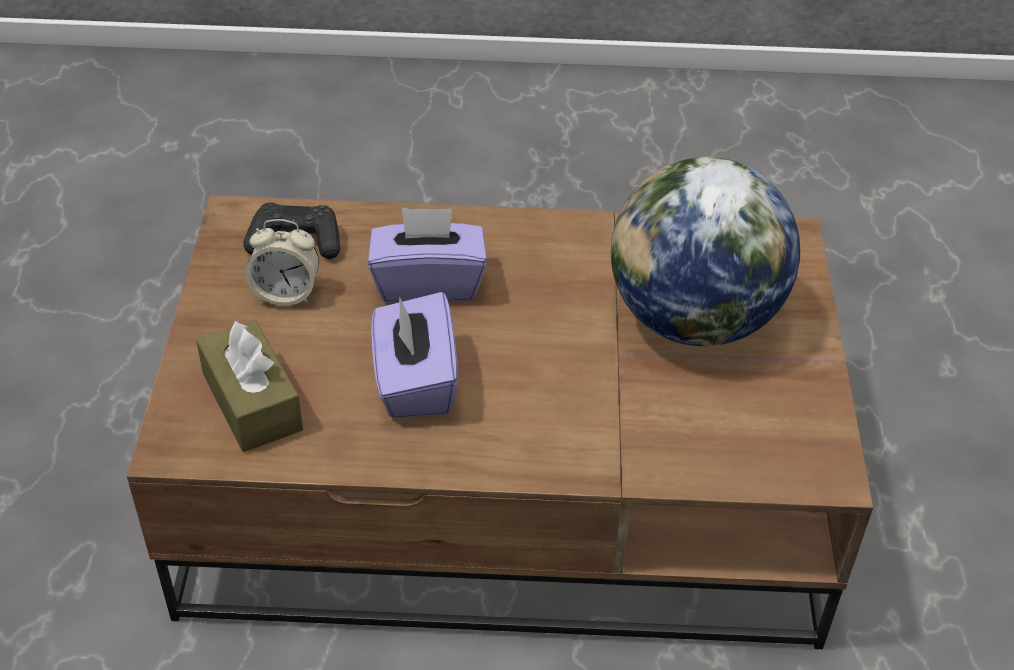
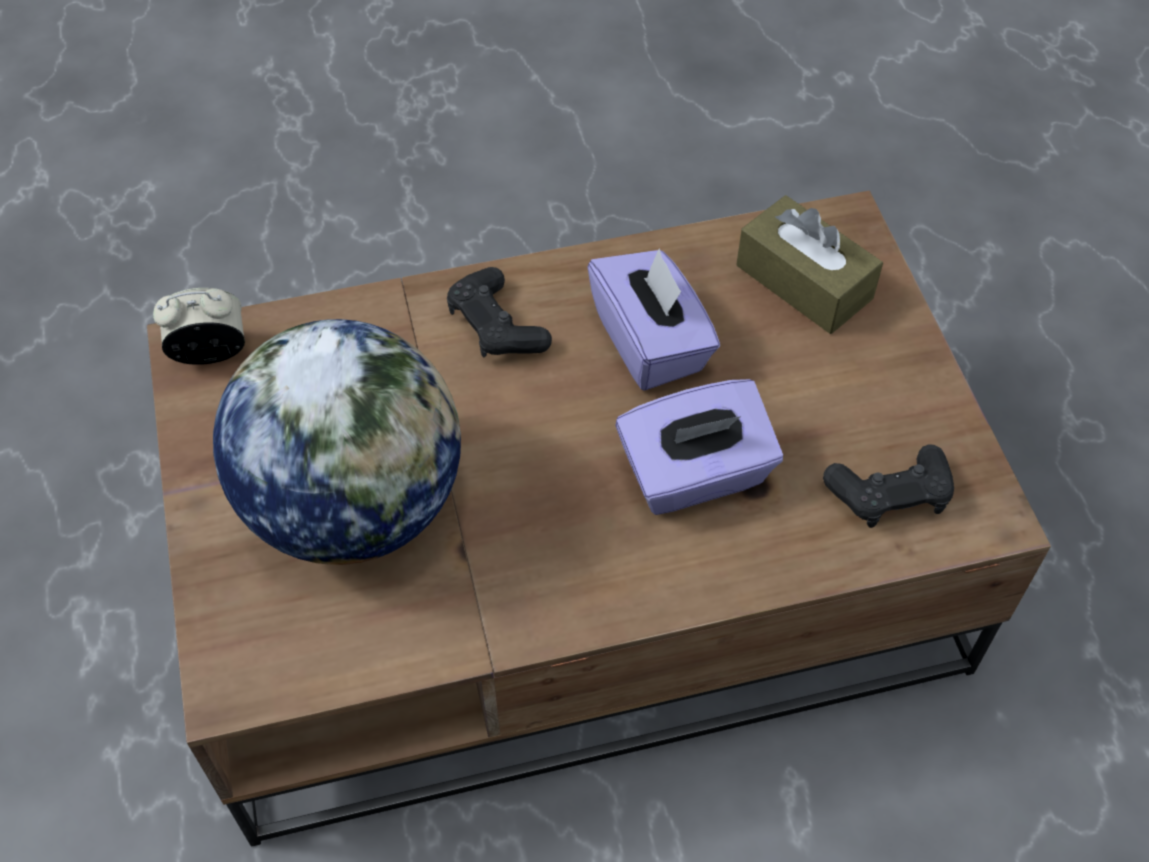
camera: 165 degrees right, 10 degrees up
(286, 293) = (852, 416): alarm clock -> alarm clock (211, 353)
(544, 427) = (496, 326): none -> black game controller

